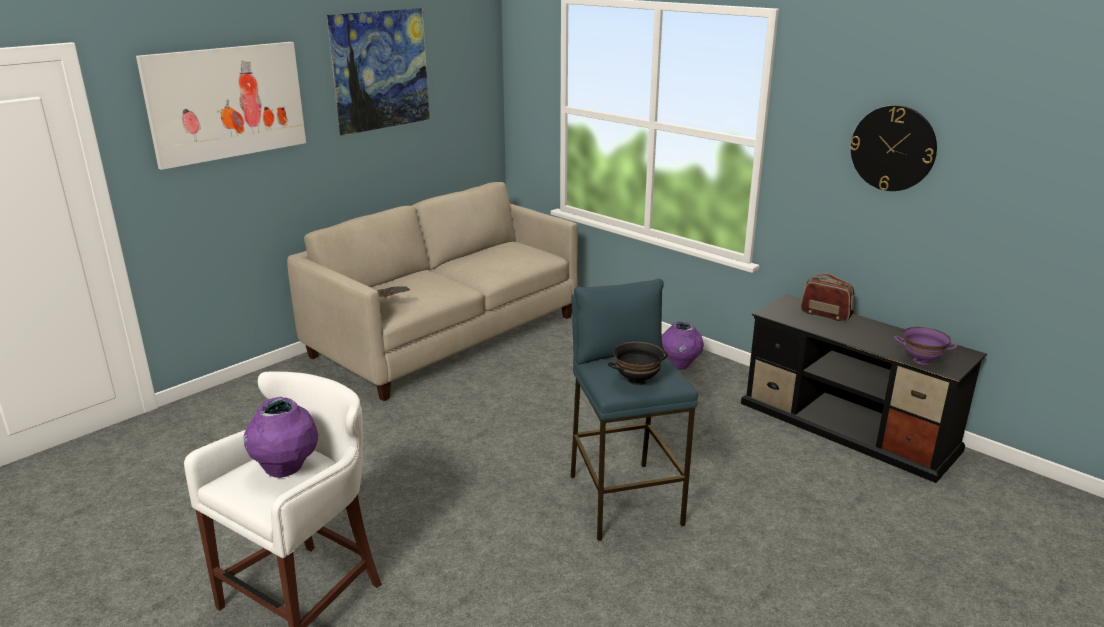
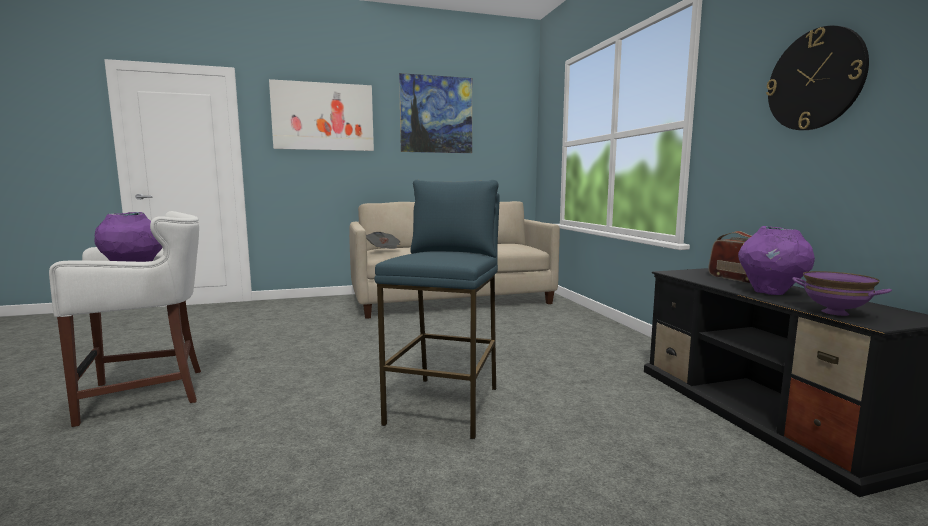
camera: 30 degrees right, 15 degrees down
(637, 381) = (428, 256): black bowl -> none
(679, 365) = (610, 339): purple vase -> purple vase (770, 292)

